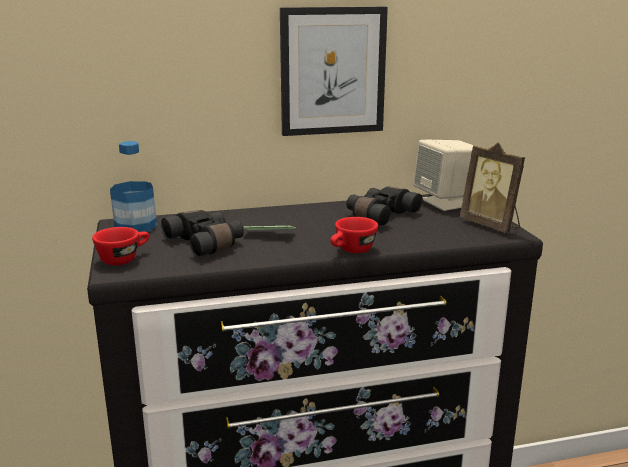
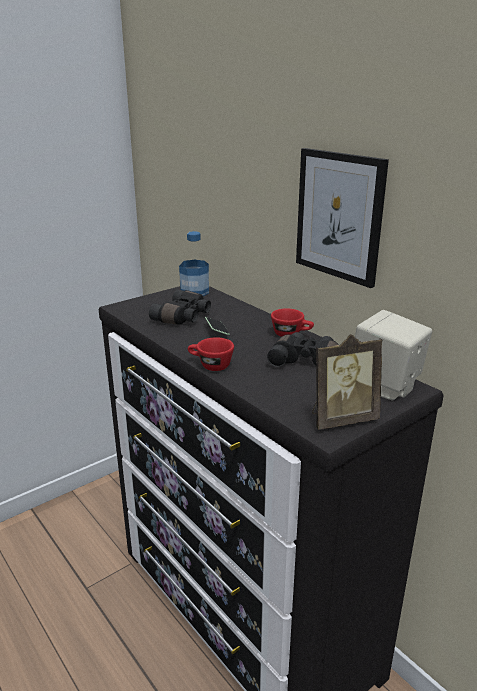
camera: 65 degrees right, 5 degrees up
(124, 259) = (140, 304): red cup -> red cup (291, 334)
(491, 225) = (341, 419): picture frame -> picture frame turned 135 degrees counterclockwise

